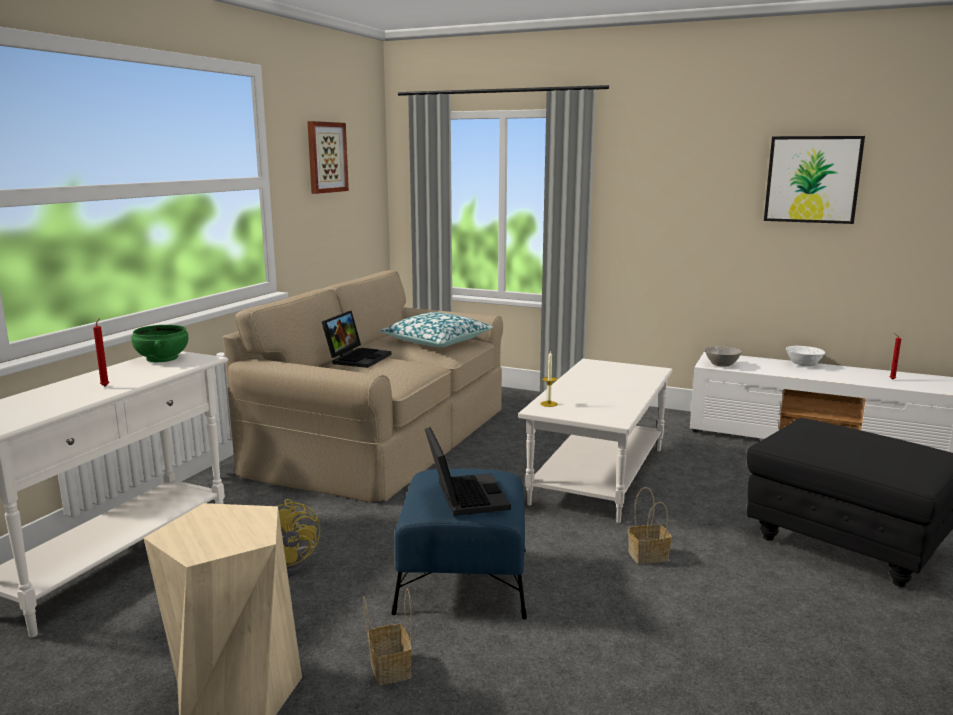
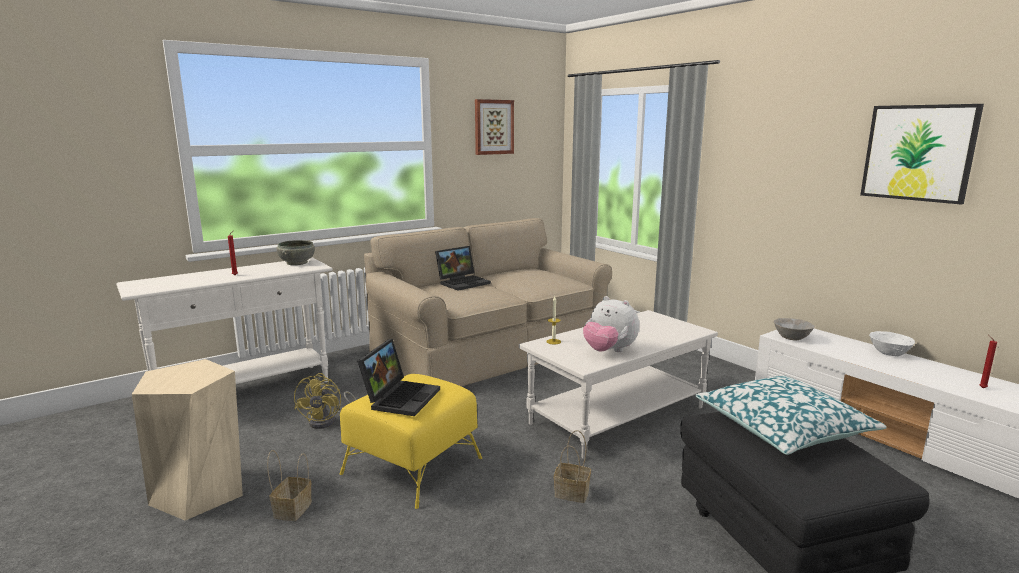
camera: 30 degrees right, 0 degrees up
(161, 358) = (296, 263): green bowl -> grey bowl
(437, 341) = (542, 278): pillow -> pillow (782, 428)
(464, 579) = (413, 465): blue ottoman -> yellow ottoman
(614, 403) = (609, 351): none -> plush toy

